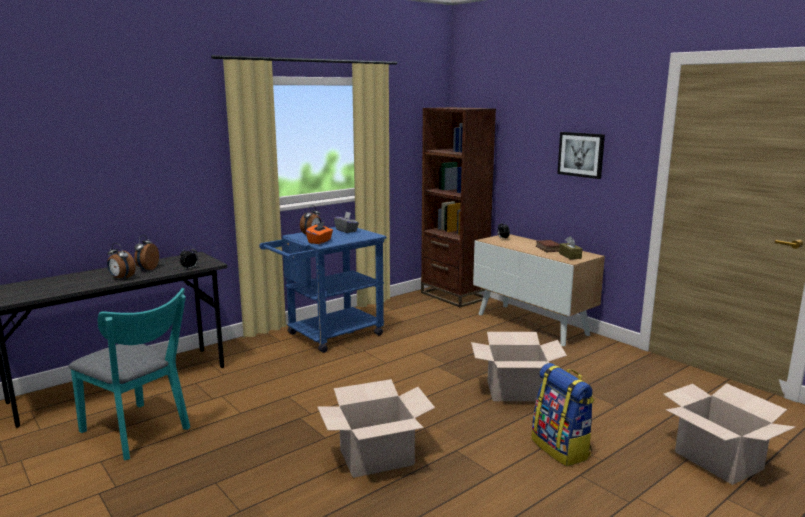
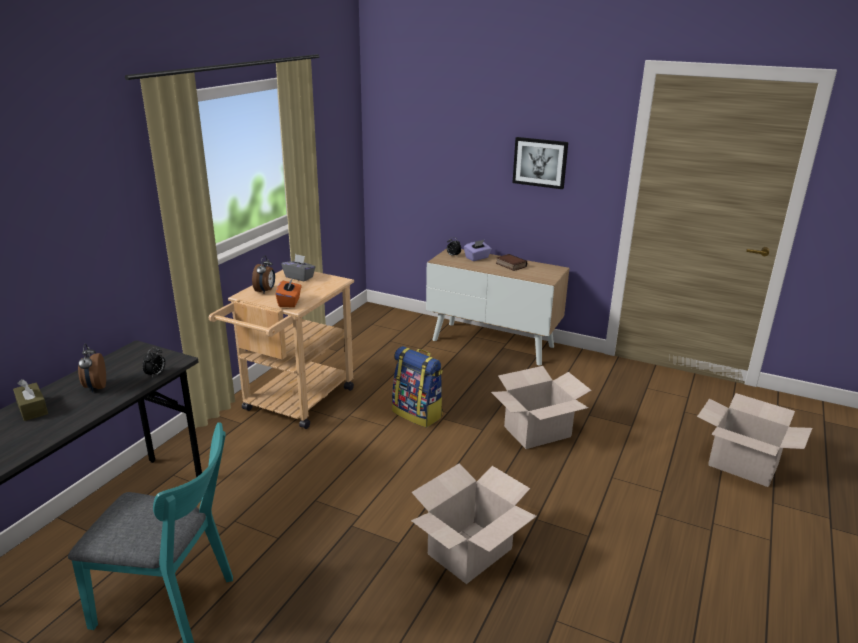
camera: 25 degrees left, 10 degrees up
(121, 278) = (78, 413): alarm clock -> none
(328, 336) = (293, 404): blue cart -> beige cart
(454, 296) = (389, 319): brown bookcase -> none
(523, 242) = (477, 258): none -> purple tissue box
(561, 449) = (622, 489): backpack -> backpack (418, 414)
(570, 256) = (539, 273): brown tissue box -> brown tissue box (32, 408)

